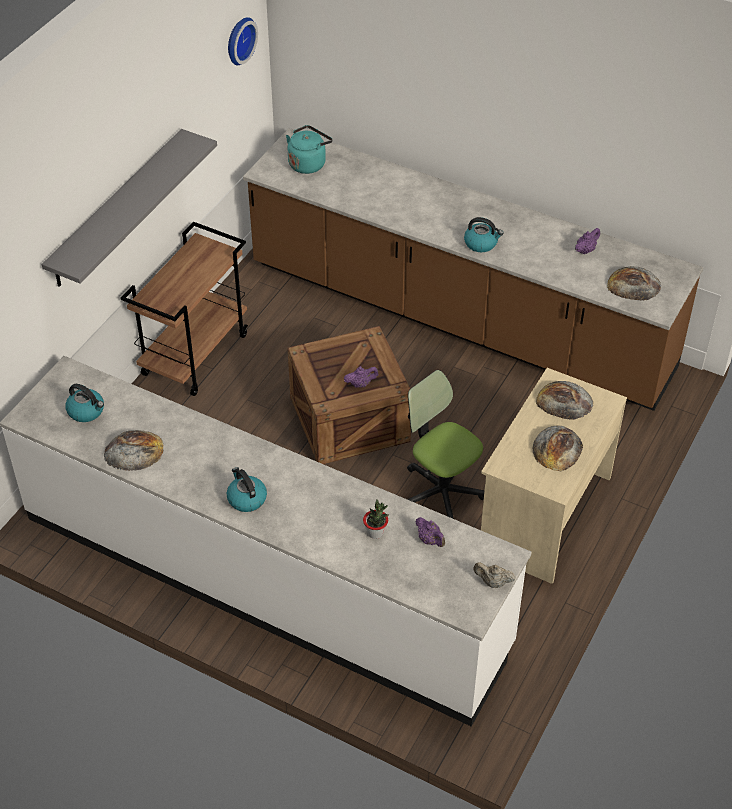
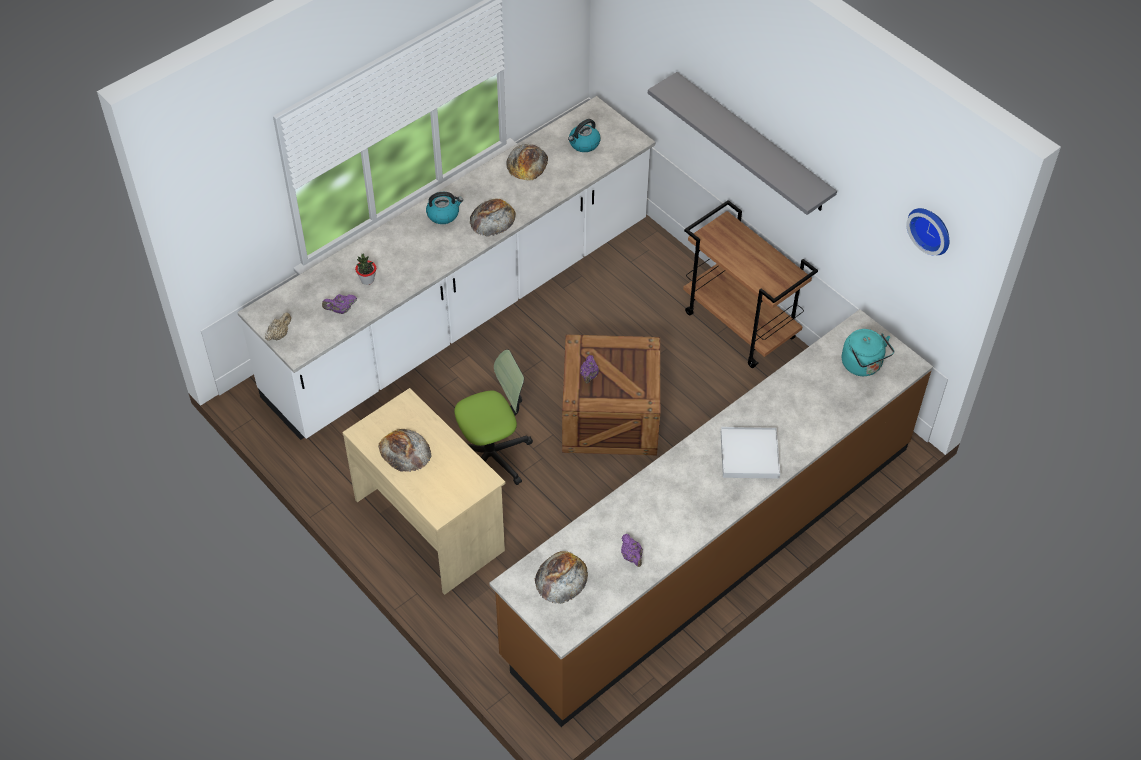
camera: 110 degrees right, 5 degrees up
(441, 207) = (749, 454): none -> white tray
(481, 243) = (679, 469): kettle -> none
(564, 401) = (456, 478): bread -> bread (492, 218)

